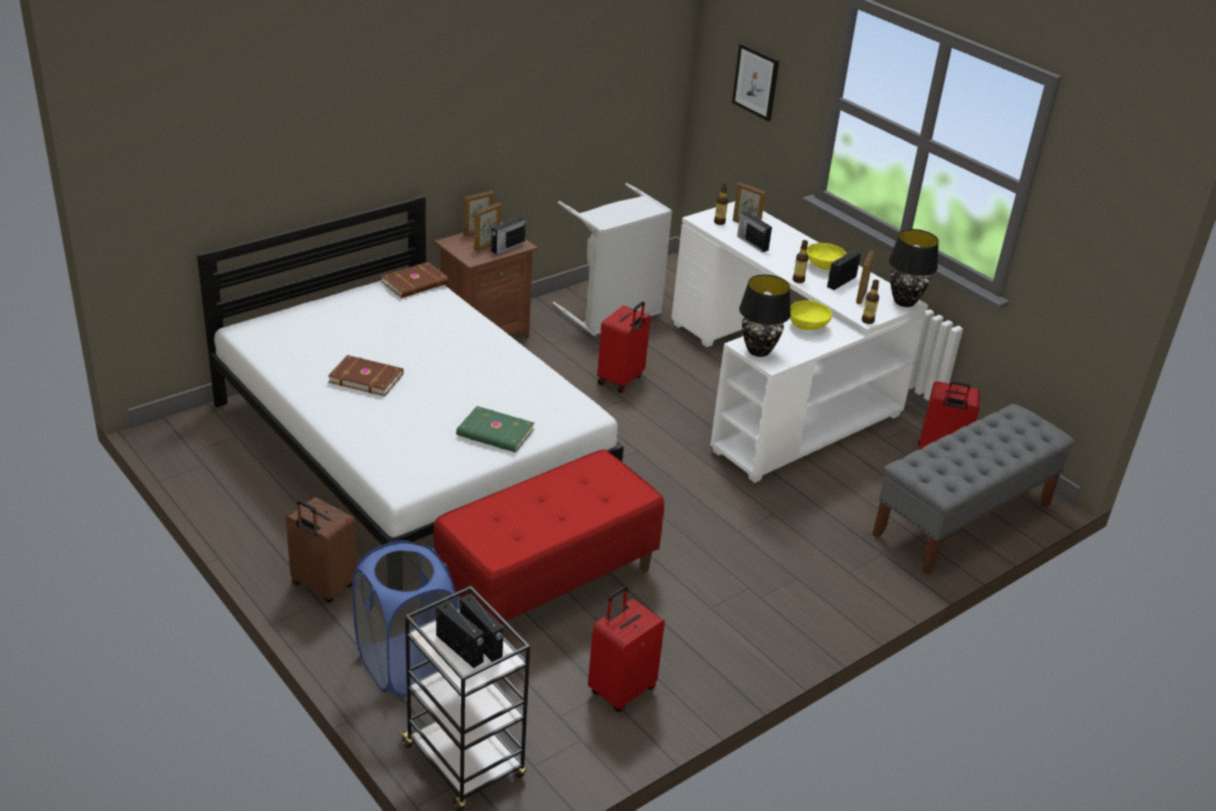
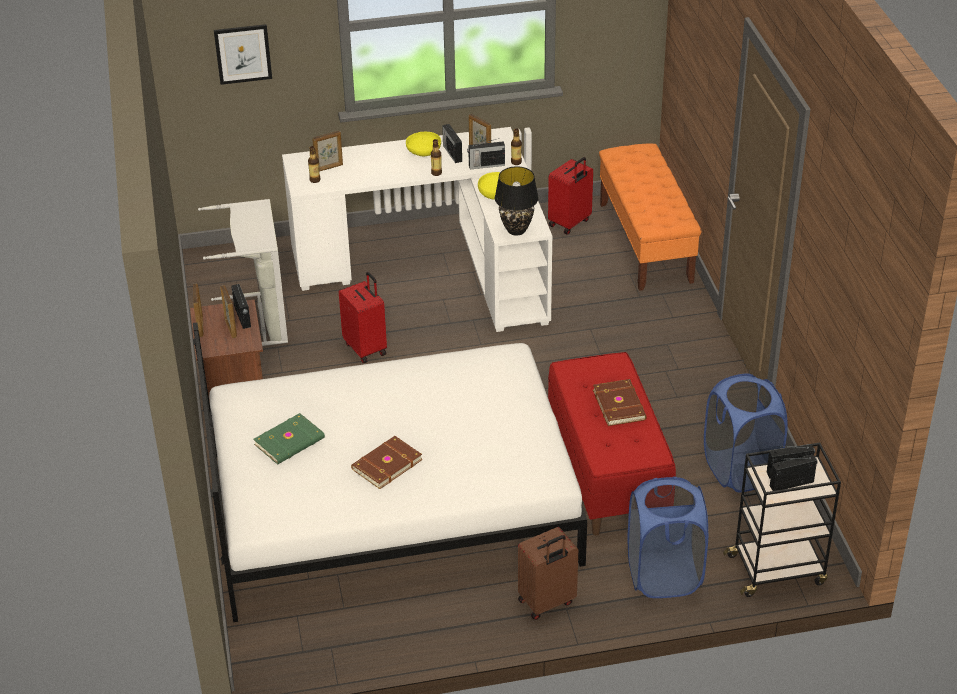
camera: 60 degrees left, 5 degrees up
(416, 283) = (244, 395): brown book -> brown book (620, 404)
(495, 433) = (512, 410): green book -> green book (290, 442)
(621, 690) = (740, 469): red suitcase -> blue laundry basket
(752, 243) = (361, 175): radio -> radio (486, 165)
(904, 302) = (500, 135): black table lamp -> none
(962, 519) = (645, 242): grey bench -> orange bench

